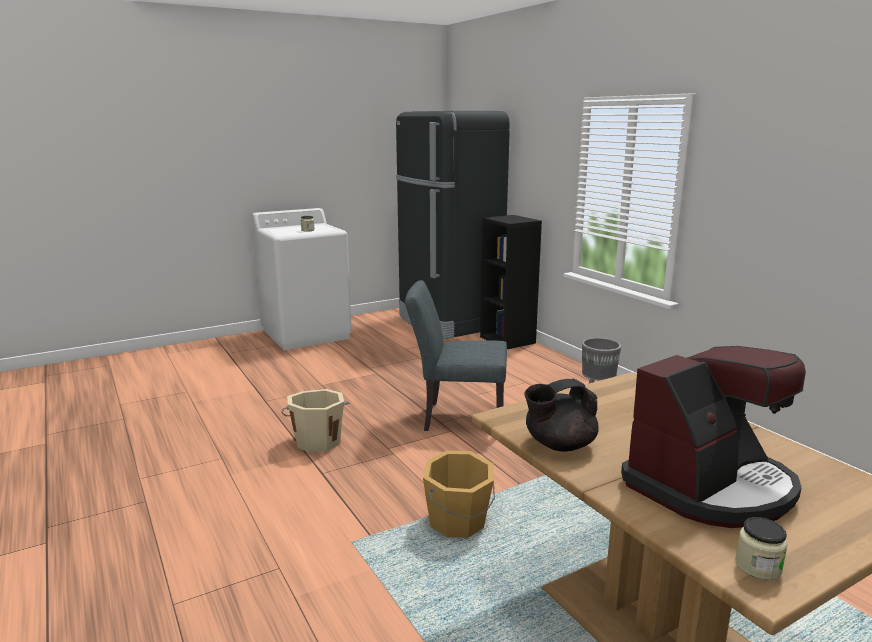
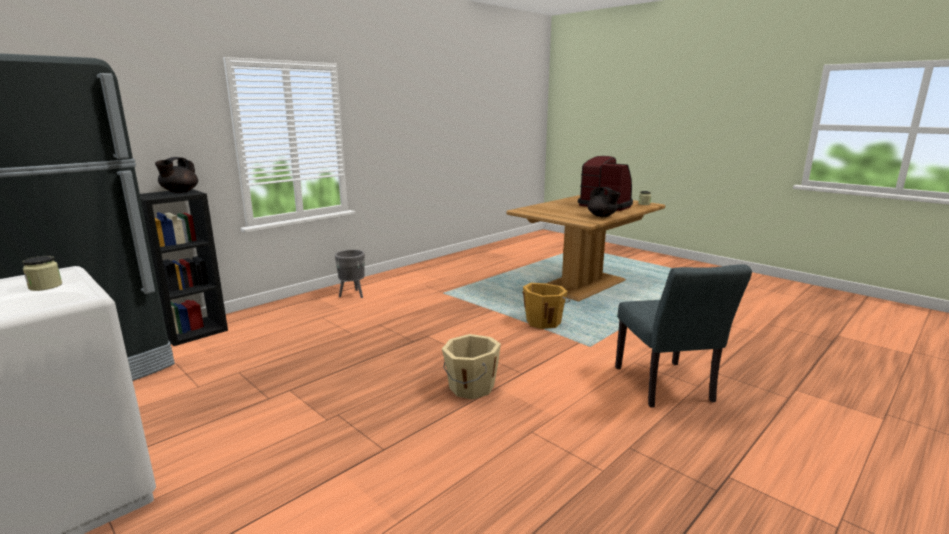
camera: 105 degrees left, 0 degrees up
(457, 418) = (402, 336): grey chair -> grey chair (667, 388)
(520, 219) = (179, 192): none -> black teapot

